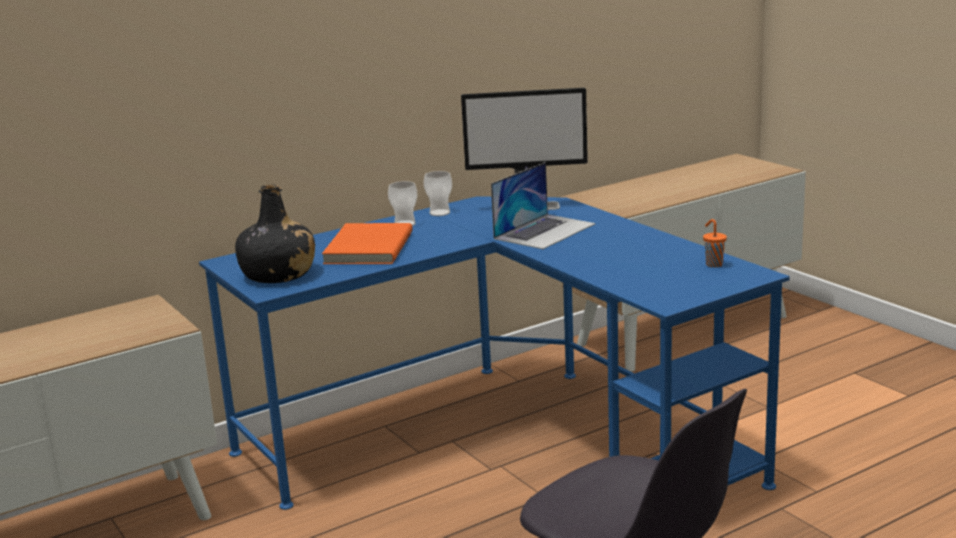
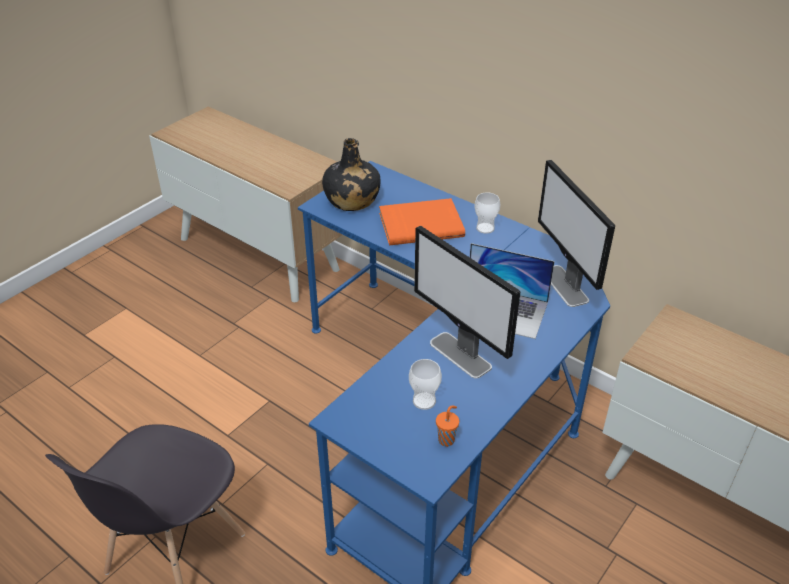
camera: 70 degrees right, 20 degrees up
(439, 213) = (523, 239): cup -> cup (424, 401)
(600, 250) = (460, 355): none -> monitor

